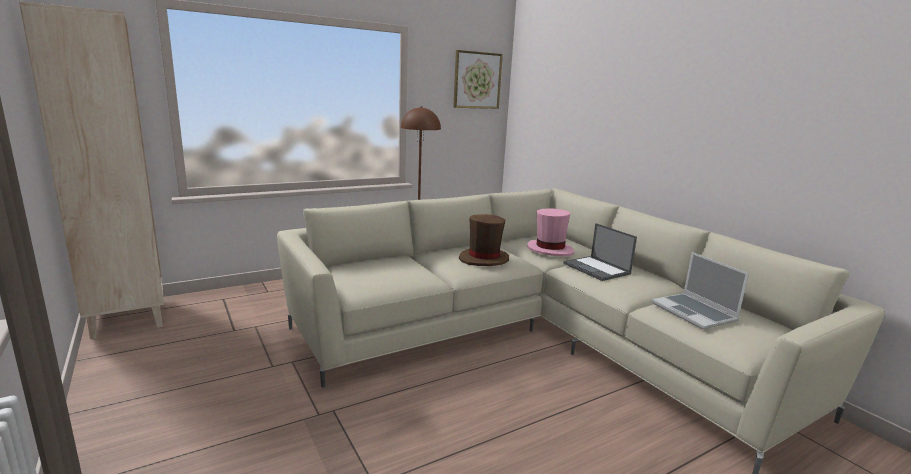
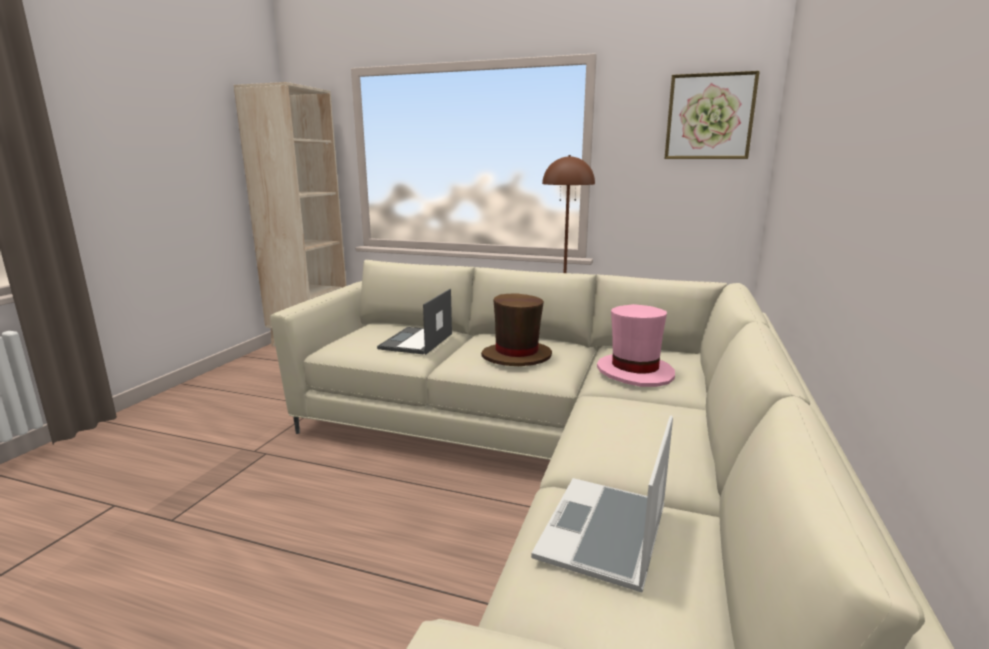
camera: 50 degrees right, 0 degrees up
(597, 269) = (633, 415): laptop -> laptop (416, 341)

